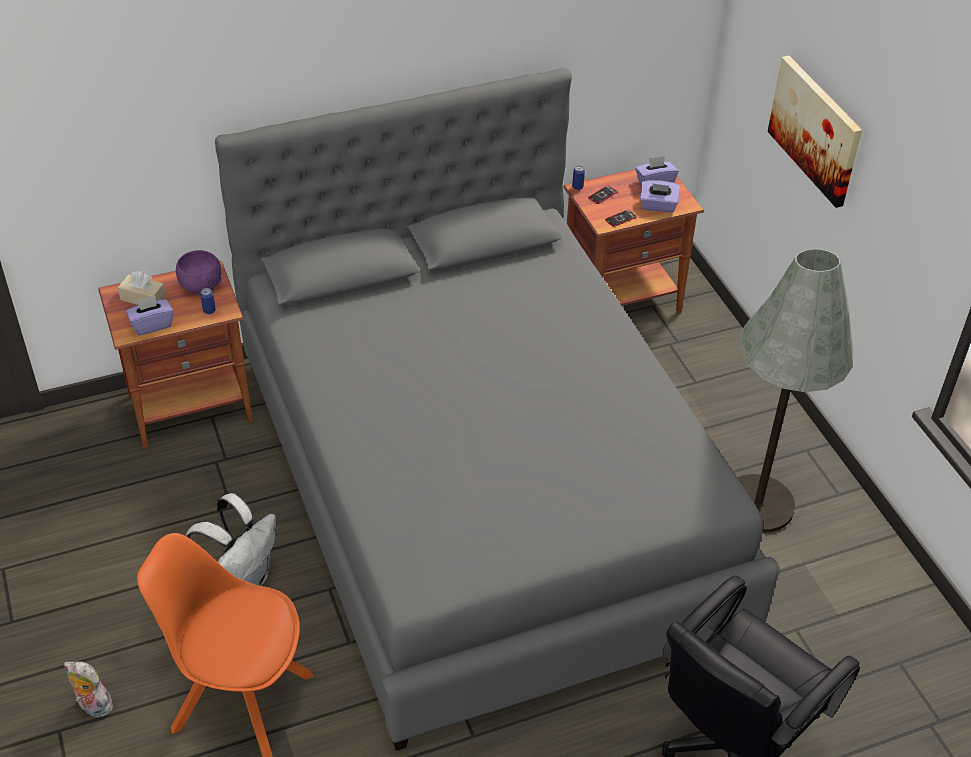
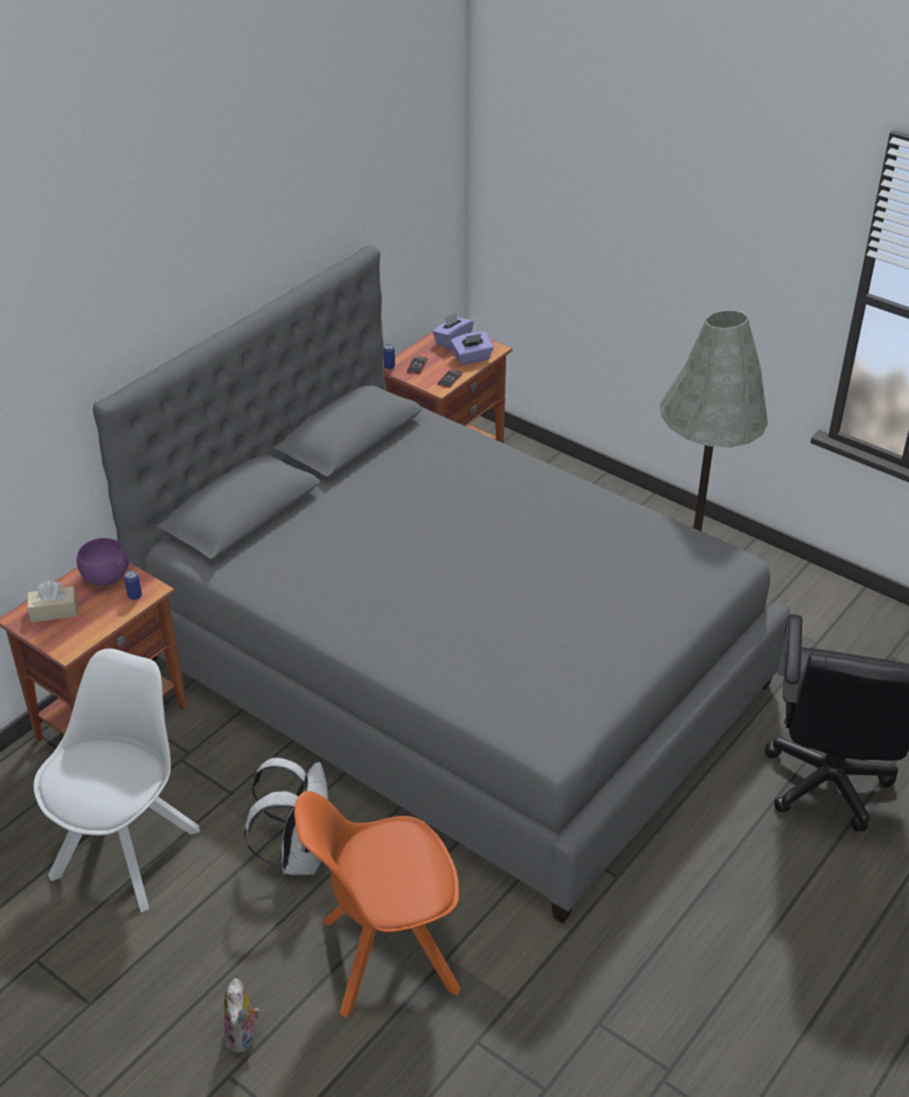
camera: 30 degrees left, 5 degrees down
(92, 706) = (244, 1036): plush toy -> plush toy turned 90 degrees counterclockwise
(124, 517) = (128, 851): none -> white chair
(152, 325) = (86, 631): purple tissue box -> none
(816, 130) = (620, 229): picture -> none

